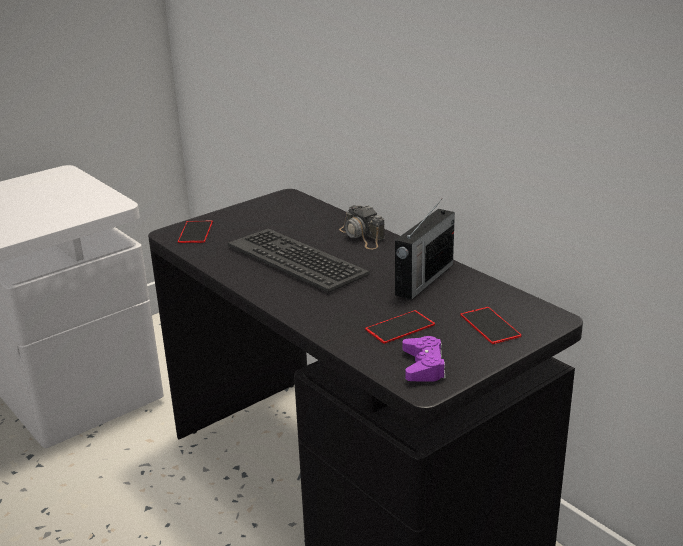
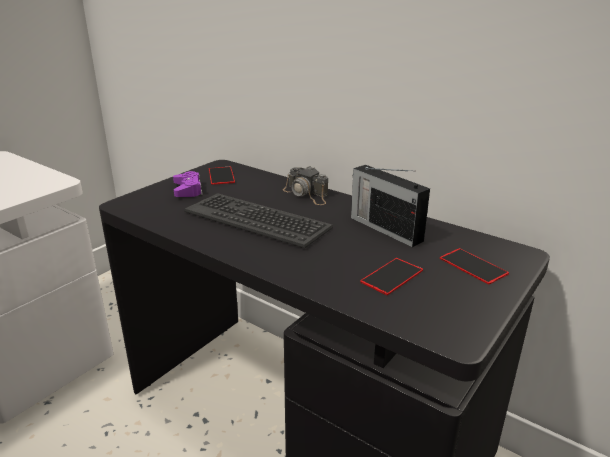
camera: 15 degrees left, 0 degrees up
(195, 232) = (147, 201): phone -> phone (221, 175)
(423, 280) = (384, 228): radio -> radio turned 120 degrees clockwise
(423, 366) = (441, 315): purple game controller -> purple game controller (188, 190)

